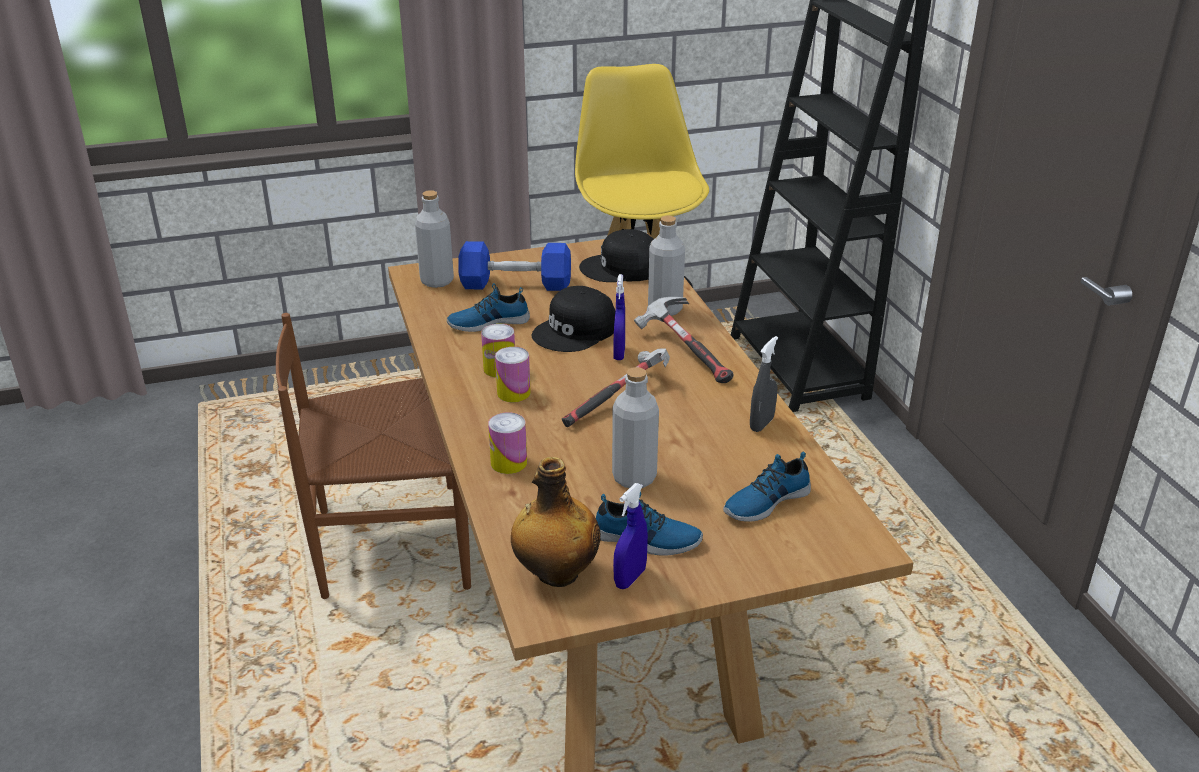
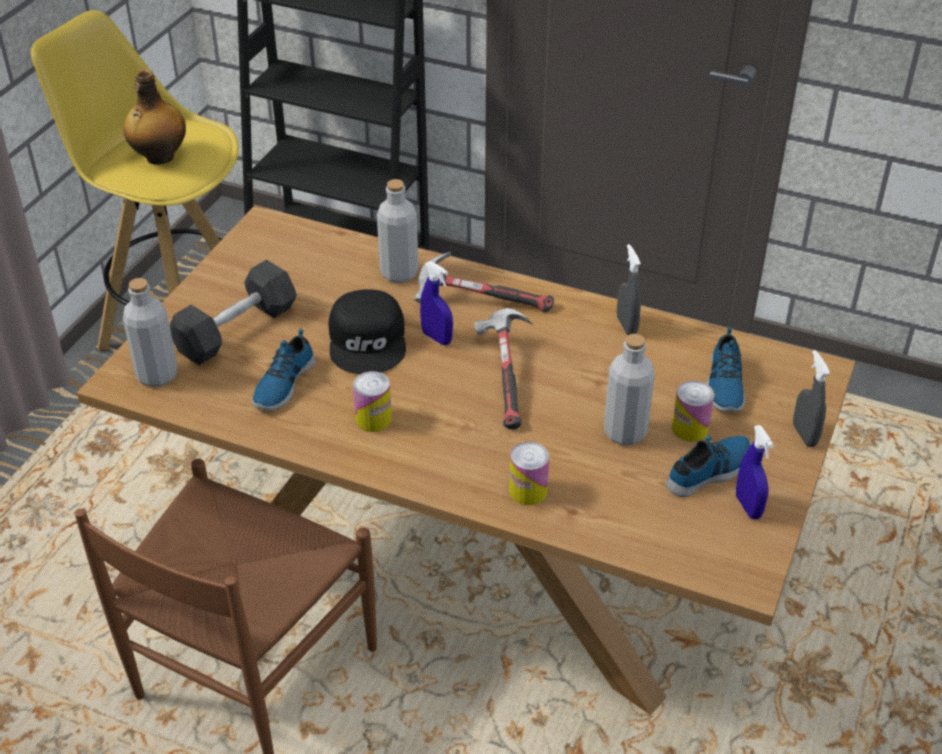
camera: 50 degrees left, 10 degrees up
(513, 393) = (424, 431): can -> can (690, 428)
(516, 284) = (236, 330): blue dumbbell -> grey dumbbell
(556, 574) = (706, 544): bottle -> bottle (159, 158)
(621, 268) = (297, 255): black cap -> none
(764, 572) = (804, 435): none -> grey spray bottle

